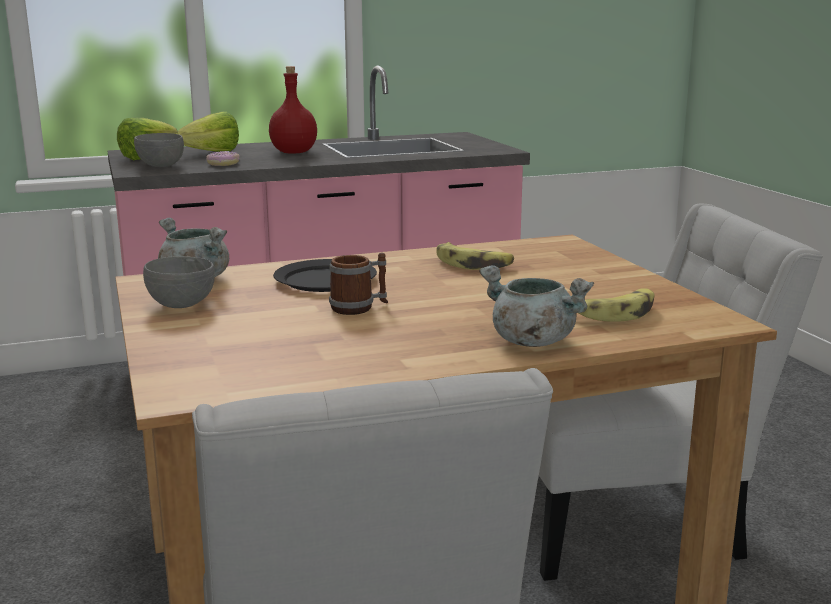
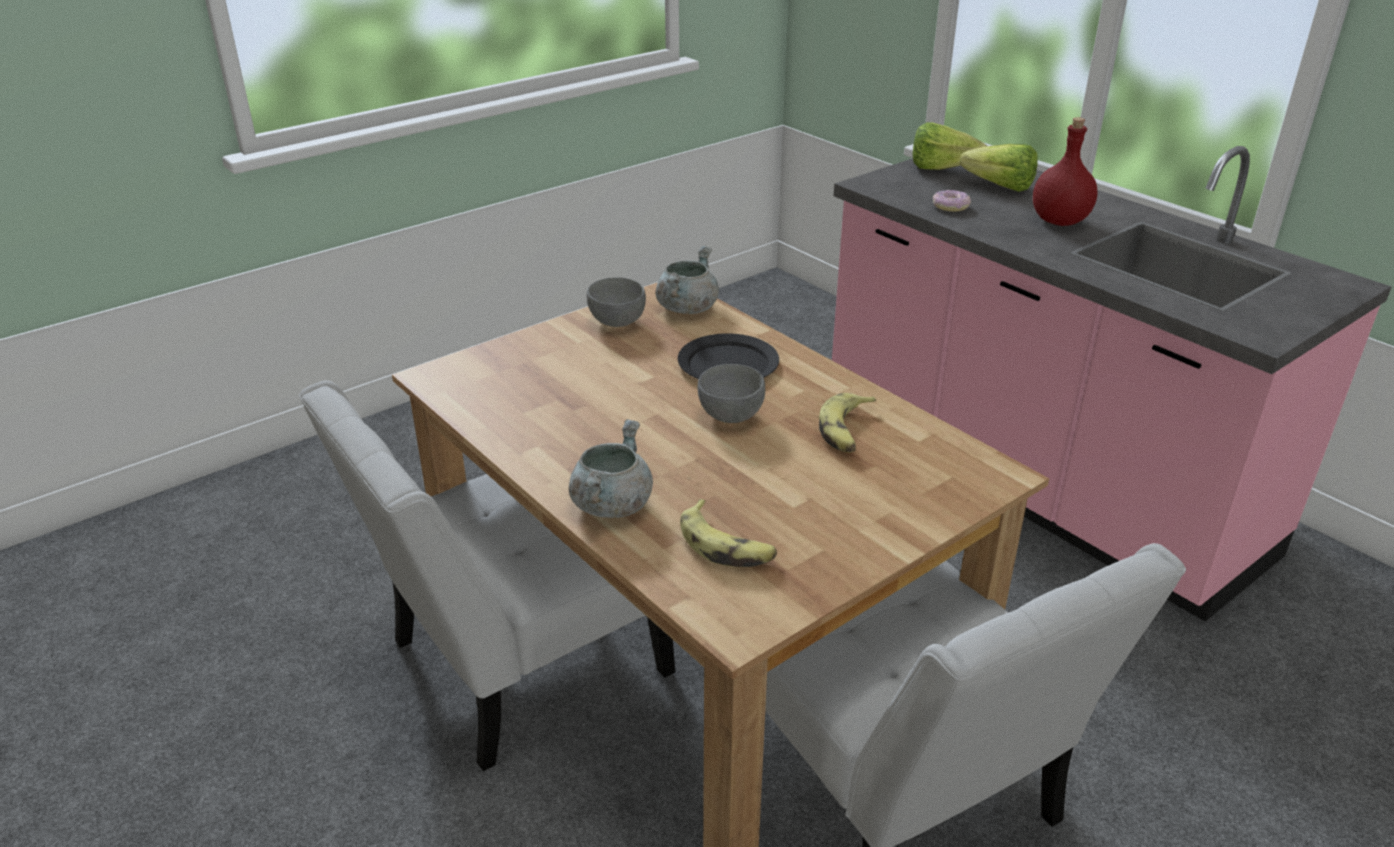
camera: 70 degrees right, 15 degrees up
(161, 166) = (906, 185): grey bowl -> grey bowl (731, 416)
(359, 307) = (658, 399): mug -> none

